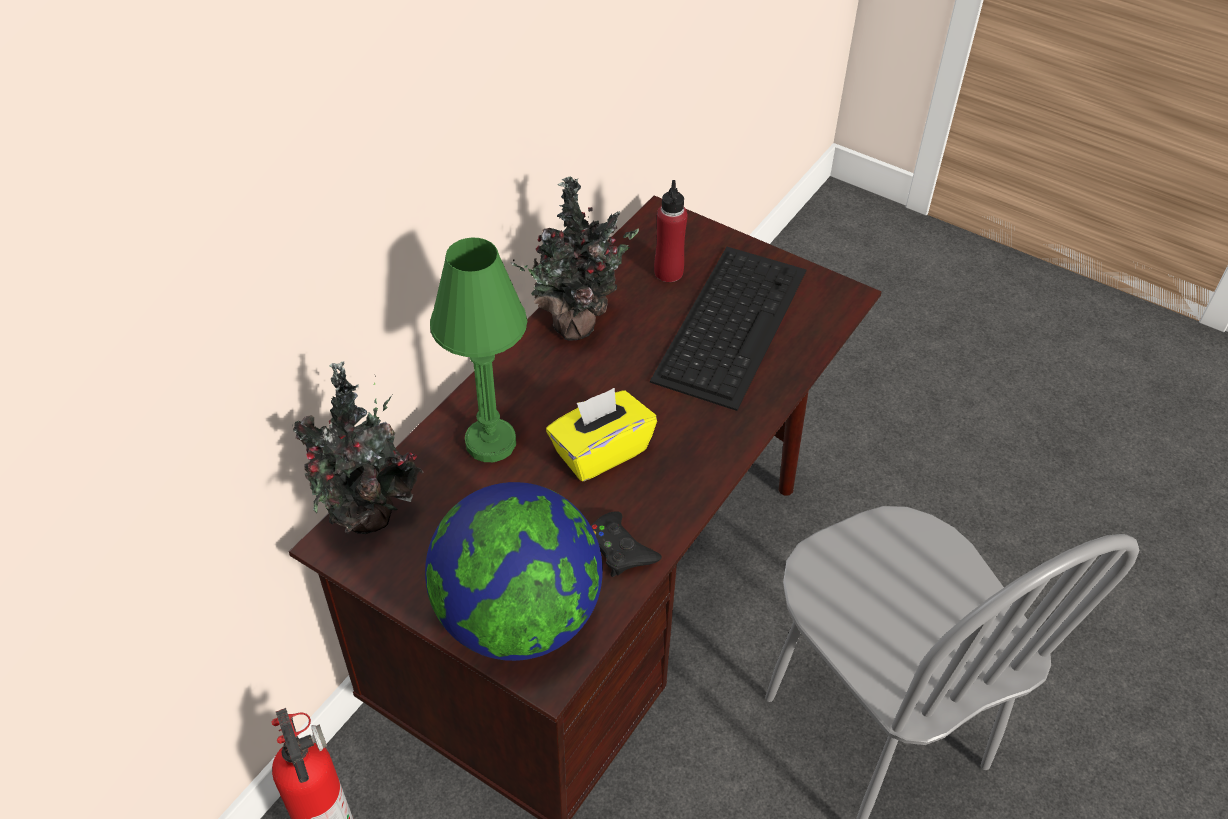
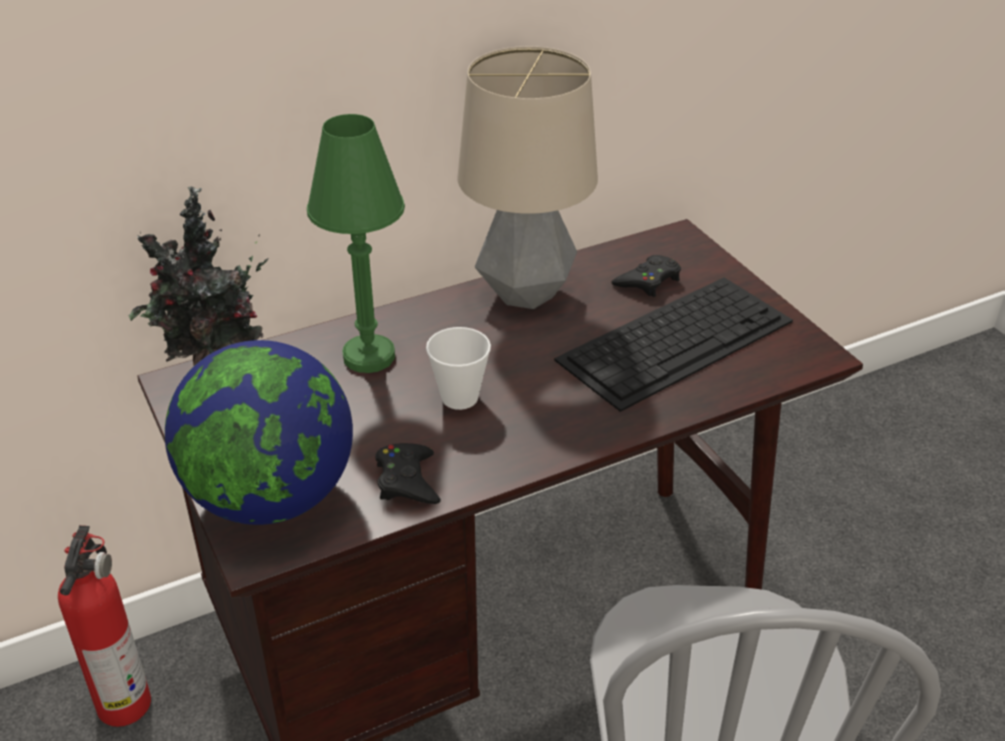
camera: 30 degrees right, 10 degrees down
(577, 323) = (526, 293): potted plant -> table lamp
(600, 451) = (459, 398): yellow tissue box -> cup
(668, 272) = (648, 281): red bottle -> black game controller

